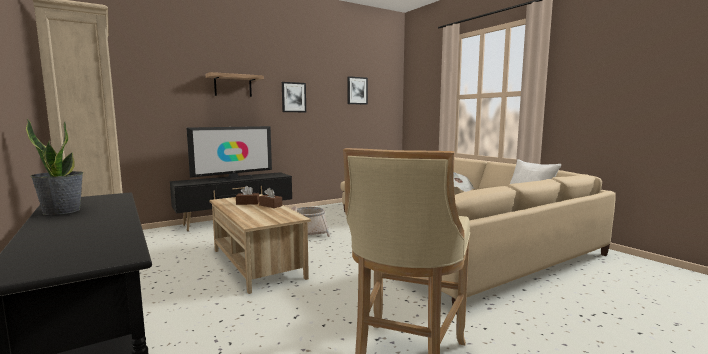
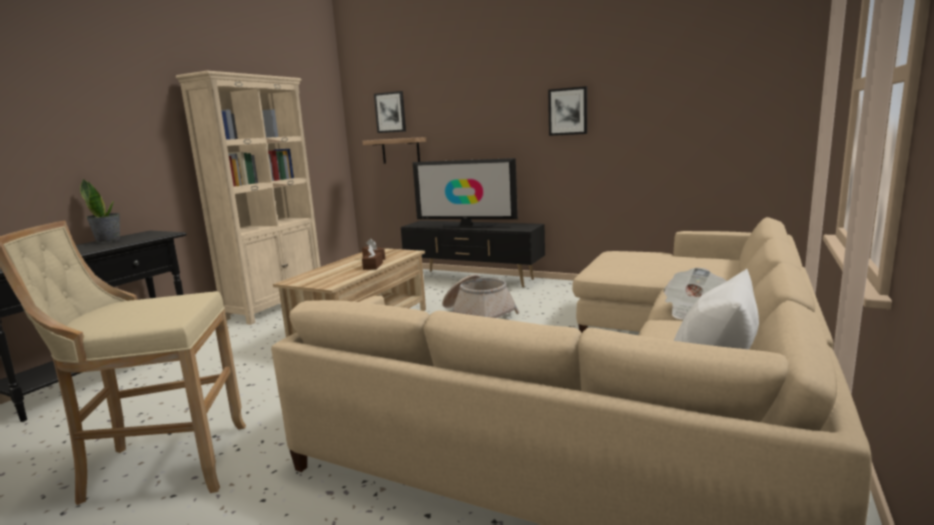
camera: 60 degrees right, 5 degrees up
(233, 85) = (484, 104): shelf -> shelf (400, 150)
(357, 90) = (694, 86): picture -> picture (390, 112)

